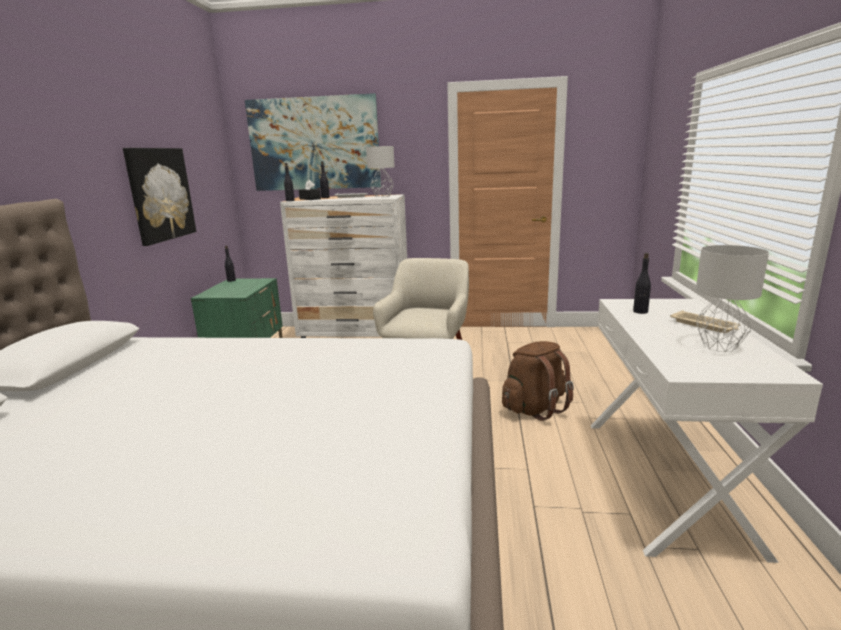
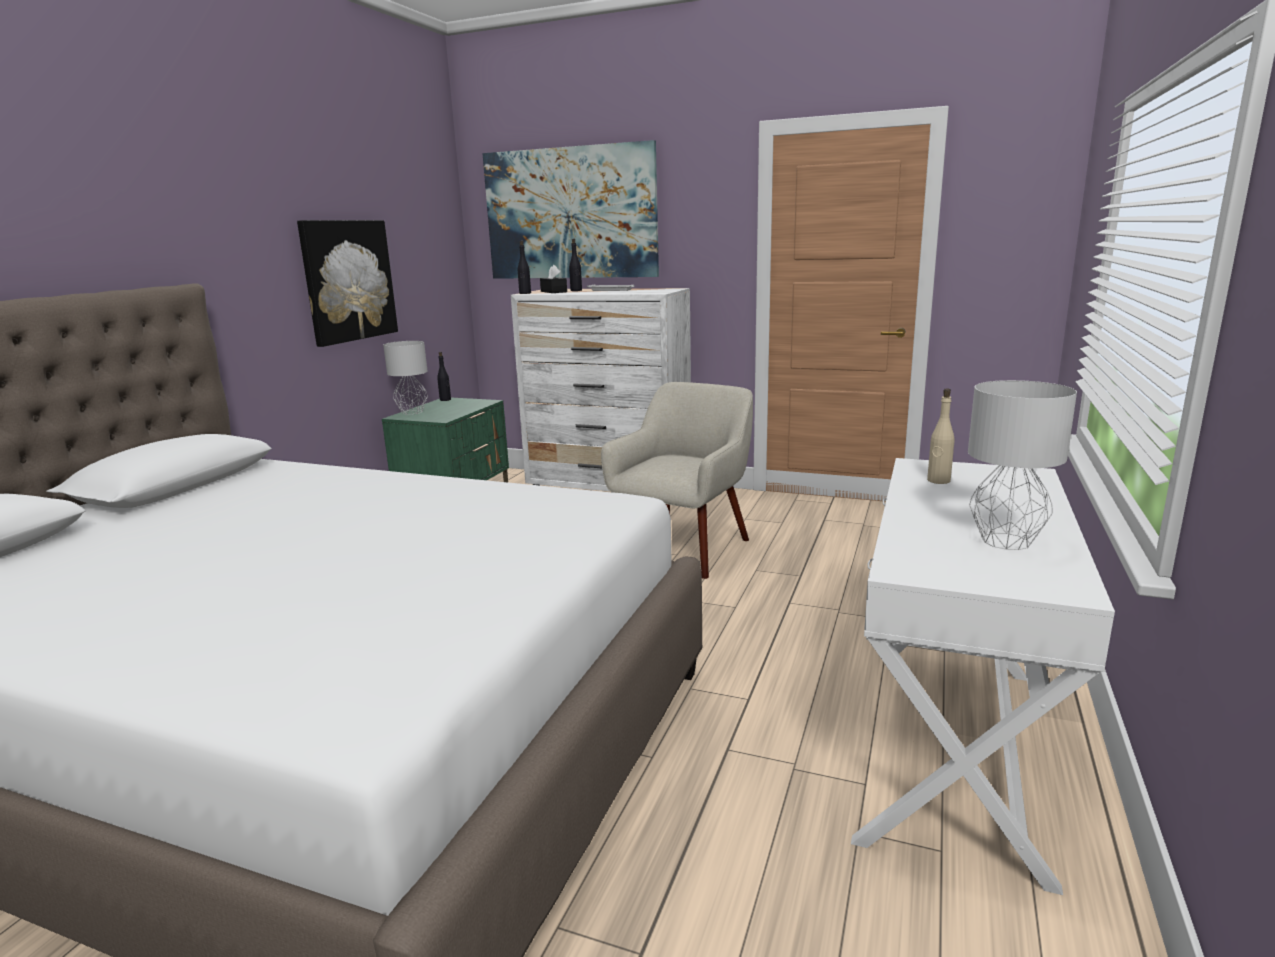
camera: 15 degrees right, 0 degrees up
(383, 196) = (653, 290): grey table lamp -> grey table lamp (413, 412)
(535, 409) = (809, 619): brown backpack -> none
(640, 311) = (938, 481): black bottle -> beige bottle
(705, 325) = (1019, 509): beige tray -> none

